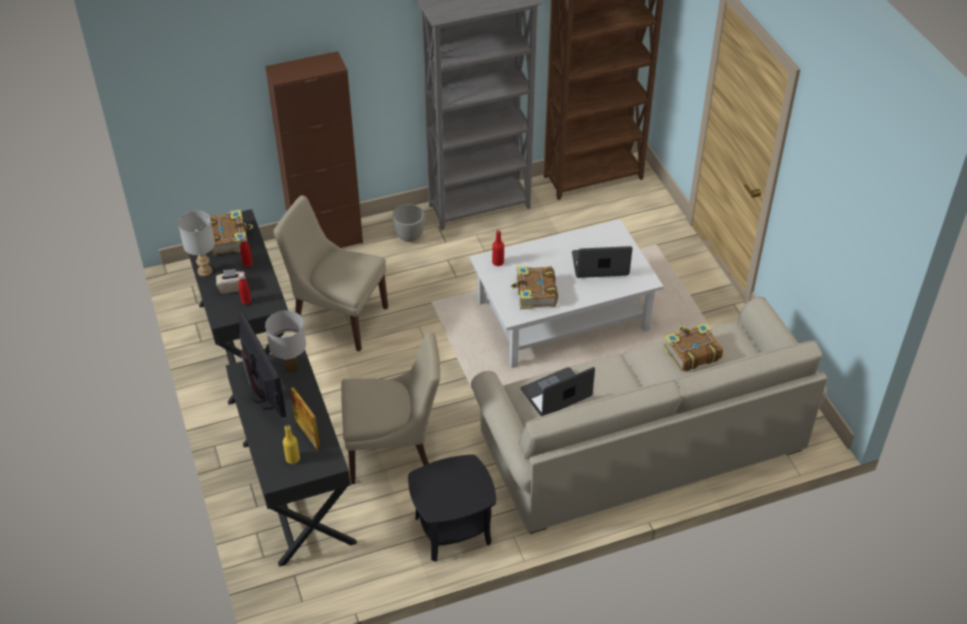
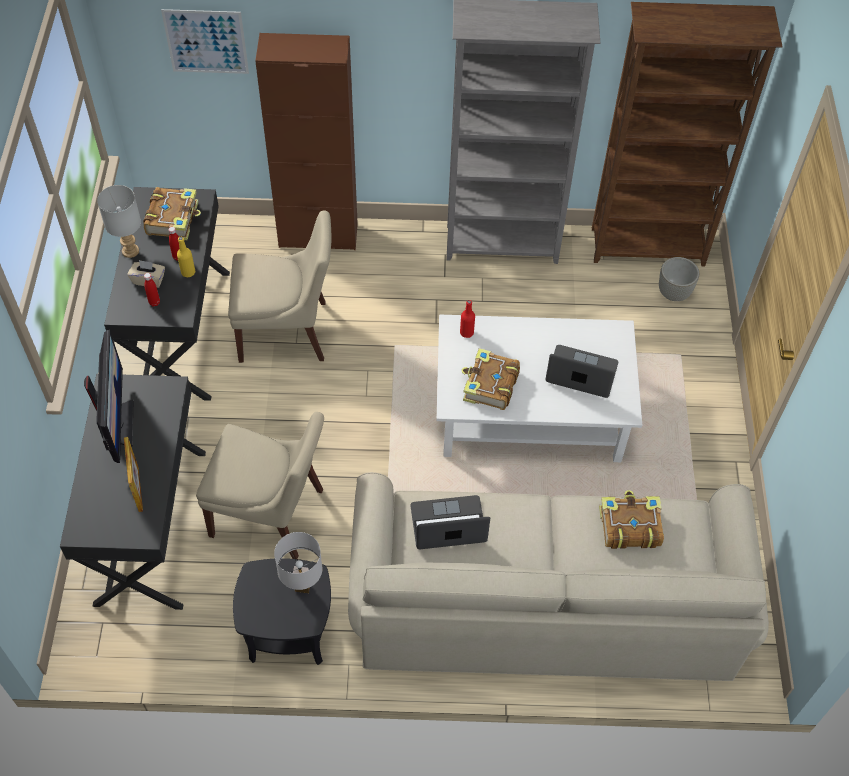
camera: 20 degrees right, 10 degrees up
(219, 86) = (206, 41): none -> picture
(291, 369) = (161, 402): white table lamp -> white table lamp (303, 587)
(292, 459) = (109, 514): yellow bottle -> yellow bottle (188, 272)
(337, 317) = (287, 331): beige chair -> beige chair turned 135 degrees clockwise
(409, 236) = (409, 257): grey planter -> grey planter (674, 293)

